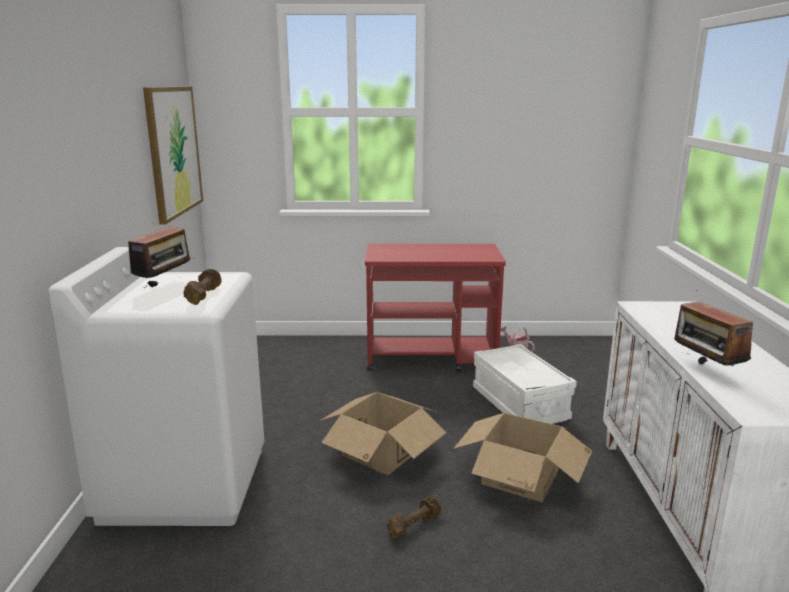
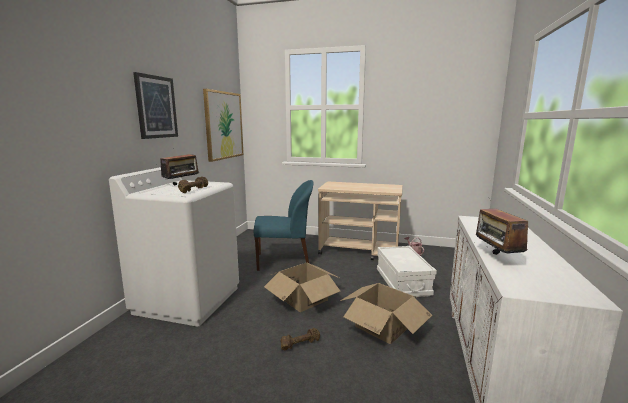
camera: 15 degrees right, 5 degrees down
(88, 138) = (156, 107): none -> picture
(315, 390) = (284, 261): none -> blue chair
(432, 358) = (359, 251): red cart -> beige cart

